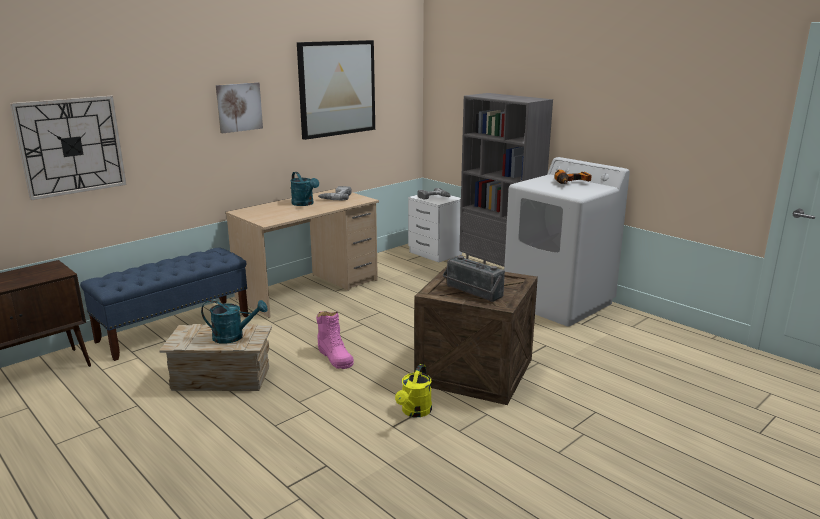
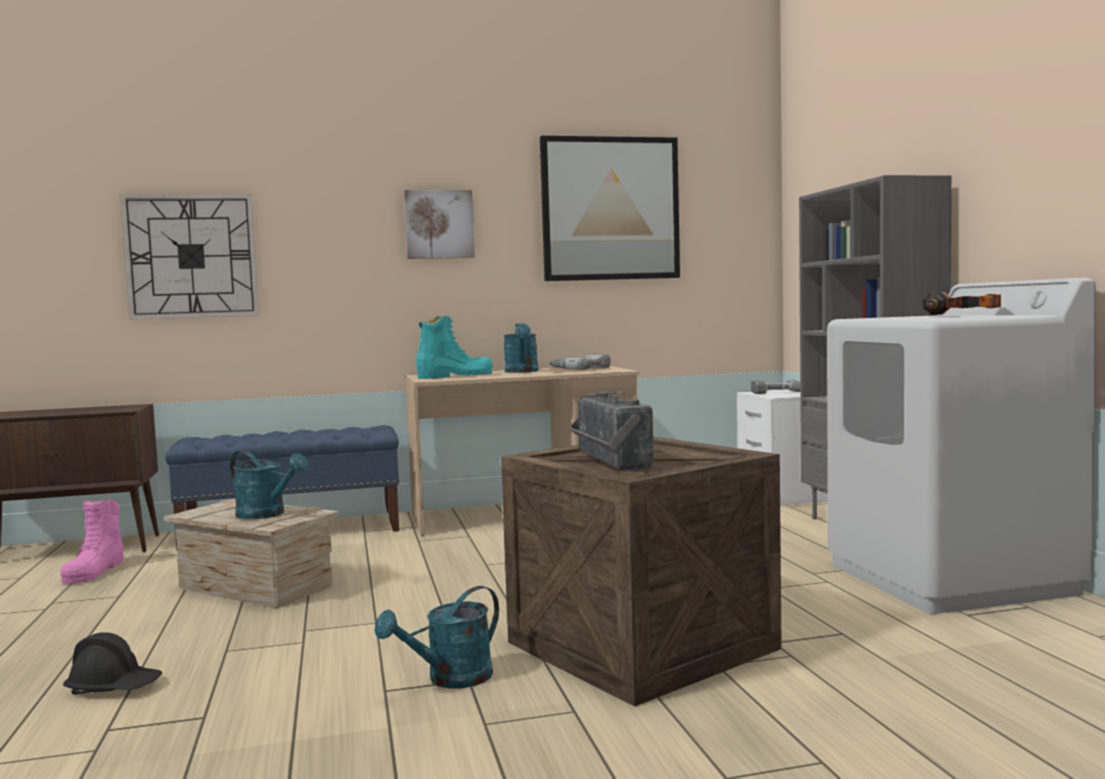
camera: 30 degrees right, 15 degrees down
(248, 464) = (114, 687): none -> black hard hat
(272, 214) = (455, 376): none -> turquoise boot
(335, 357) = (440, 589): pink boot -> pink boot (95, 571)
(414, 412) = (450, 679): yellow watering can -> turquoise watering can

